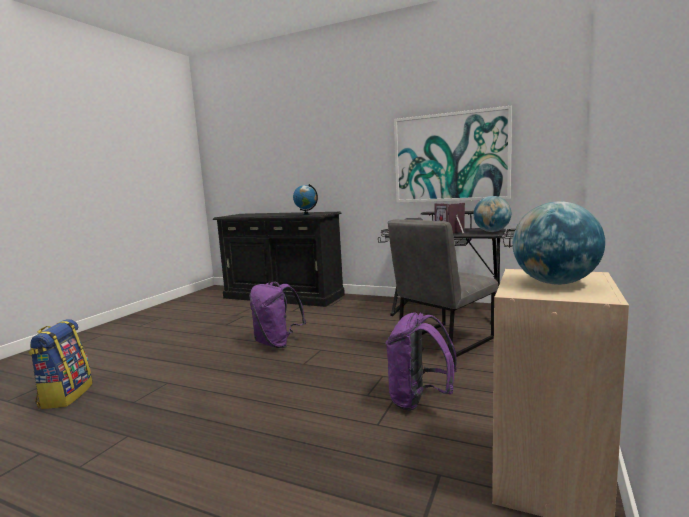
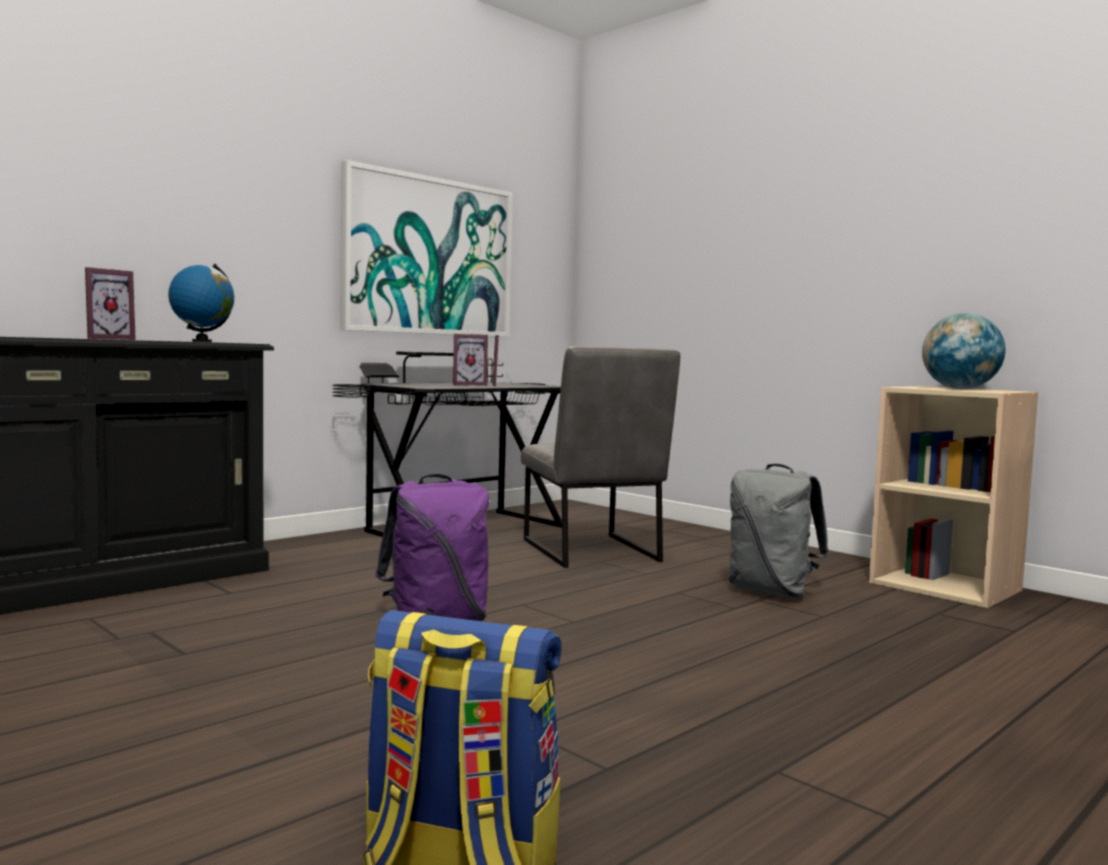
camera: 70 degrees left, 5 degrees down
(283, 214) = (106, 339): none -> picture frame
(419, 401) = (772, 592): purple backpack -> grey backpack
(491, 231) = (528, 384): globe -> none

